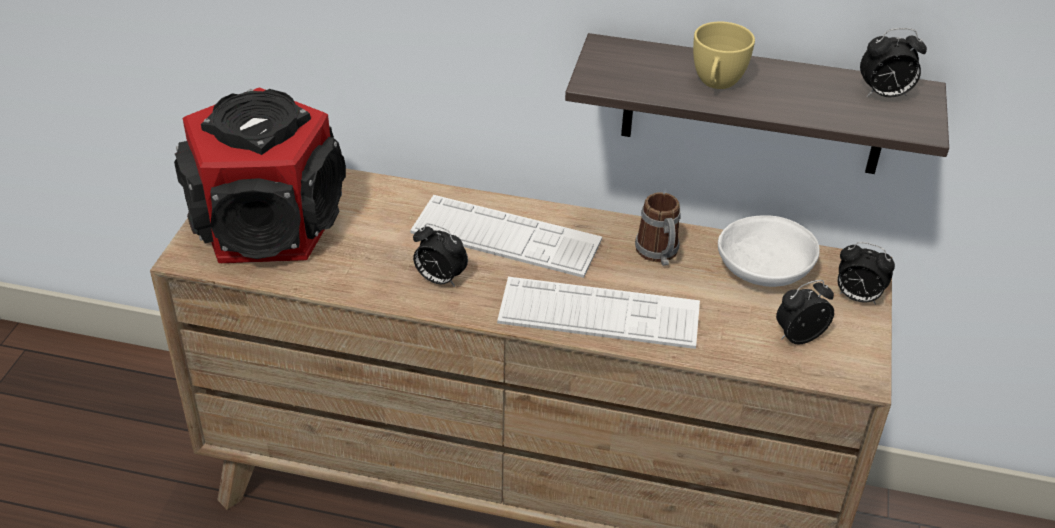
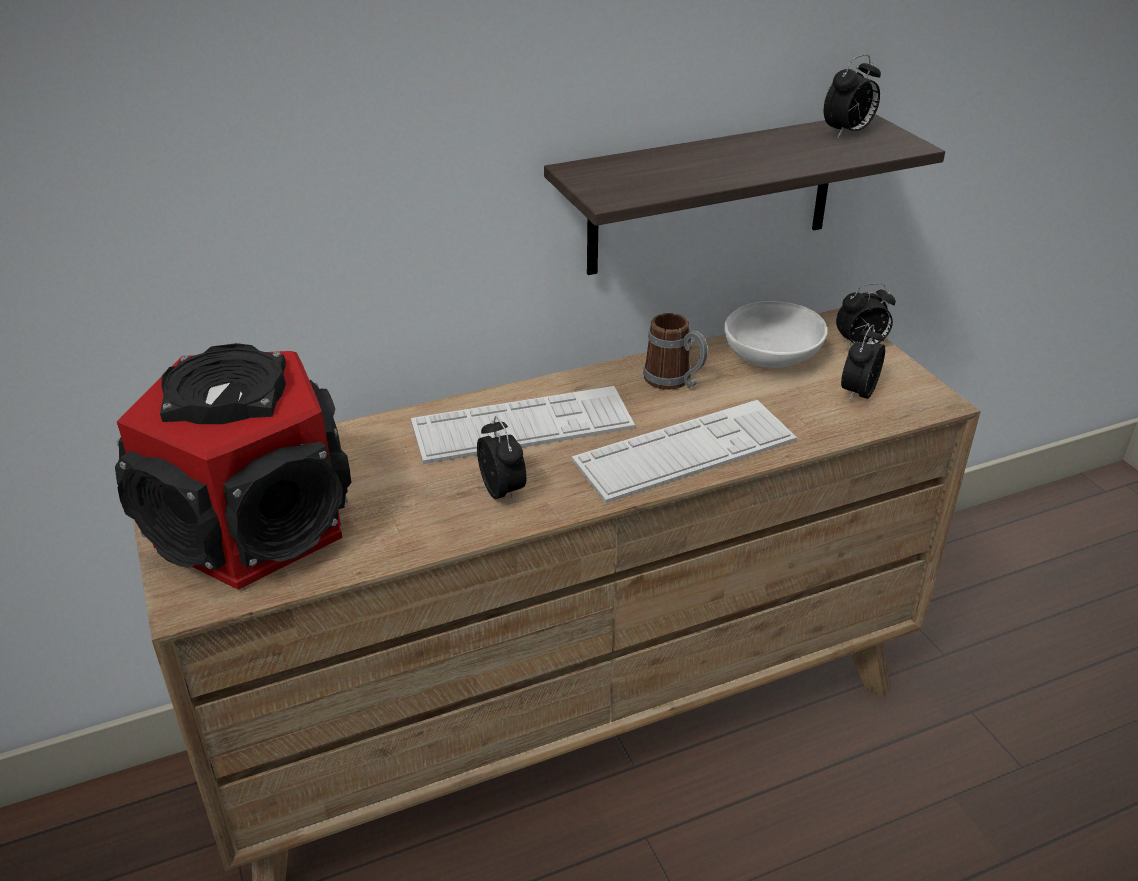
camera: 35 degrees left, 5 degrees down
(439, 279) = (503, 492): alarm clock -> alarm clock turned 105 degrees counterclockwise
(716, 84) = (714, 166): yellow cup -> none

